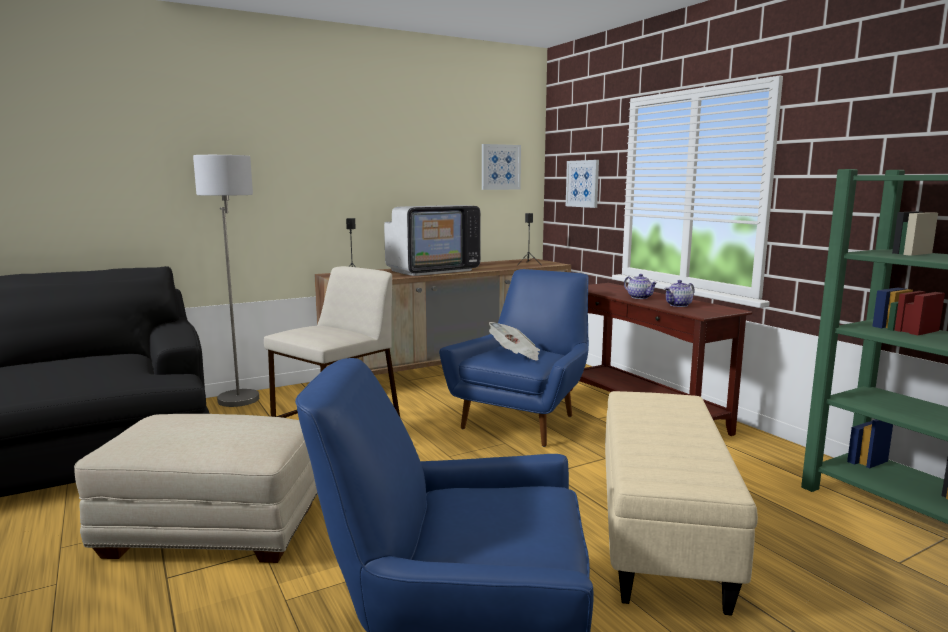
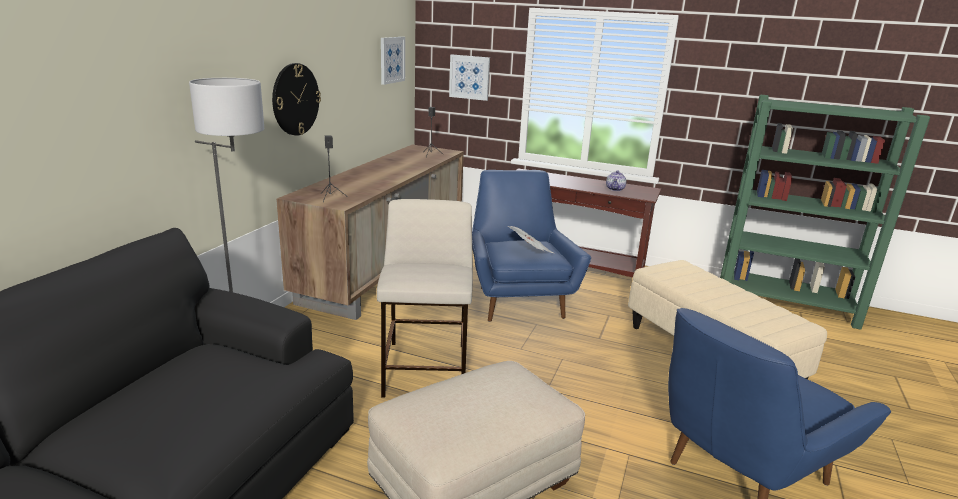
camera: 40 degrees left, 10 degrees up
(350, 190) = (295, 99): none -> wall clock
(433, 270) = (377, 175): television -> none
(640, 297) = (576, 184): teapot -> none

